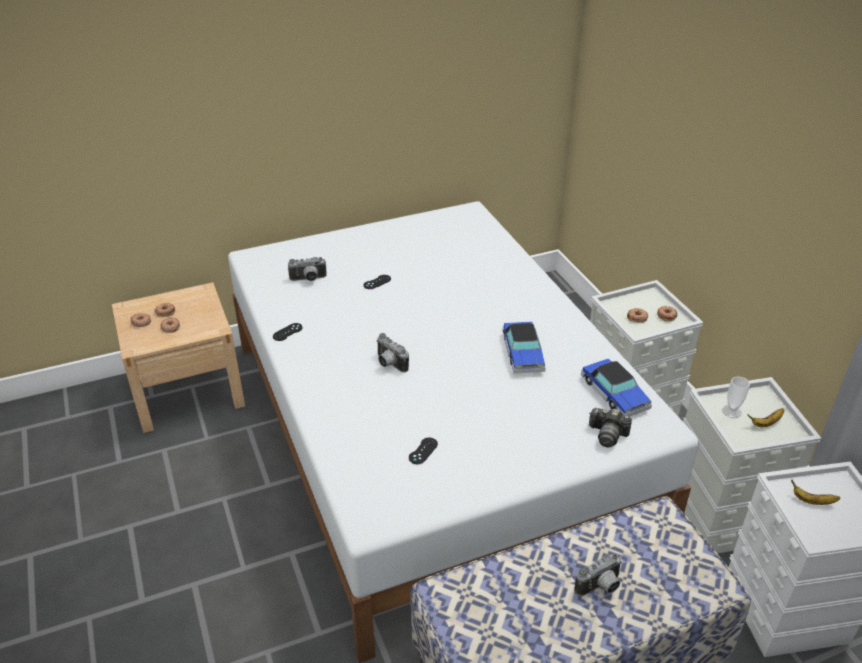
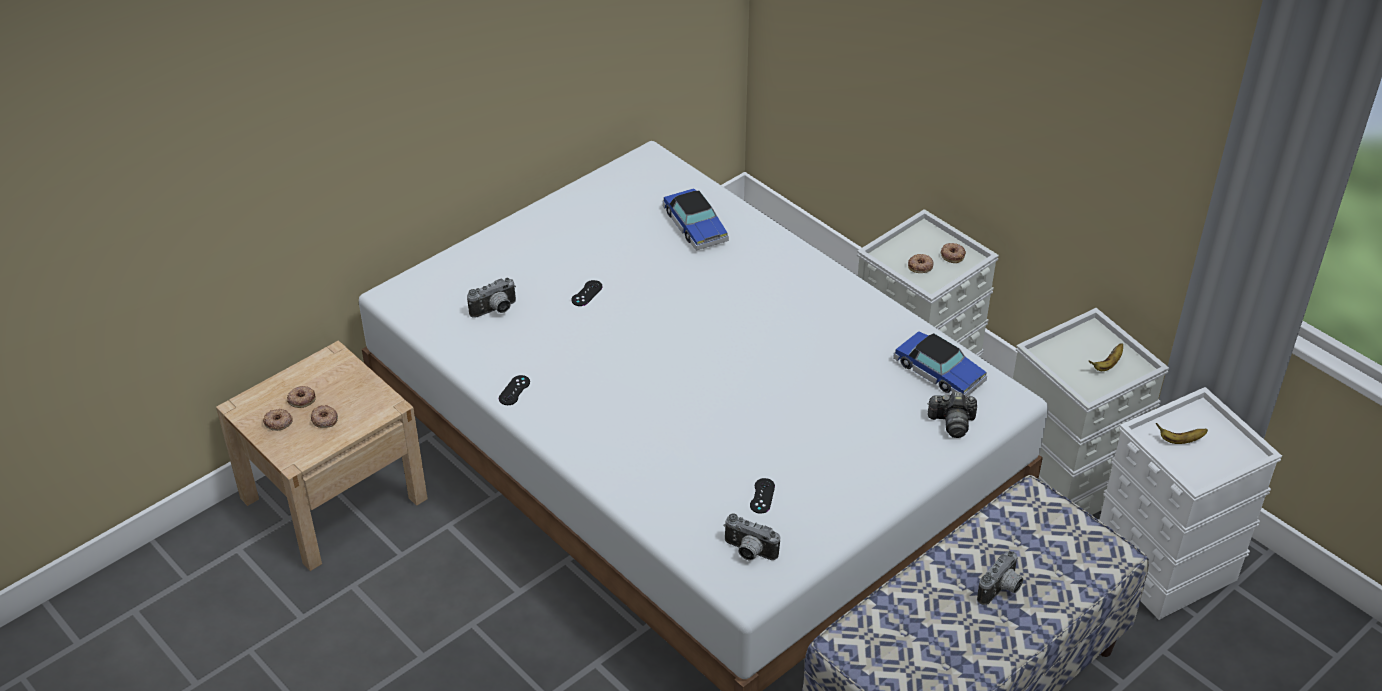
camera: 20 degrees left, 5 degrees up
(389, 364) = (664, 401): camera -> camera (748, 552)
(522, 353) = (814, 347): toy car -> toy car (695, 226)
(731, 411) = (1067, 360): cup -> none

